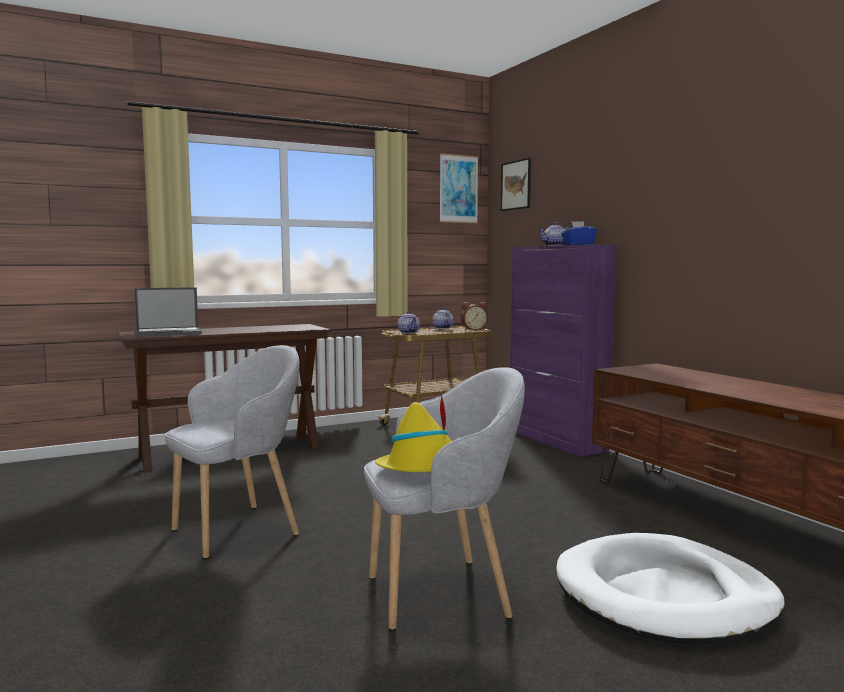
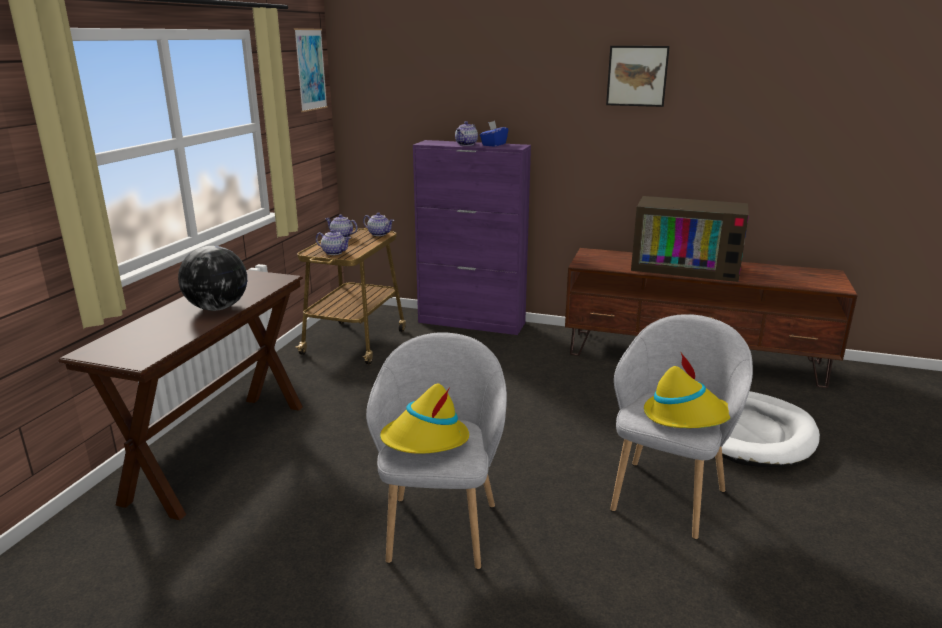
camera: 45 degrees left, 15 degrees up
(169, 333) = (151, 338): laptop -> none
(210, 422) = (425, 440): none -> yellow hat
(236, 330) = (217, 308): none -> globe
(473, 330) = (379, 234): alarm clock -> teapot
(516, 185) = (380, 68): picture -> picture (637, 76)
(737, 386) = (686, 267): none -> television

